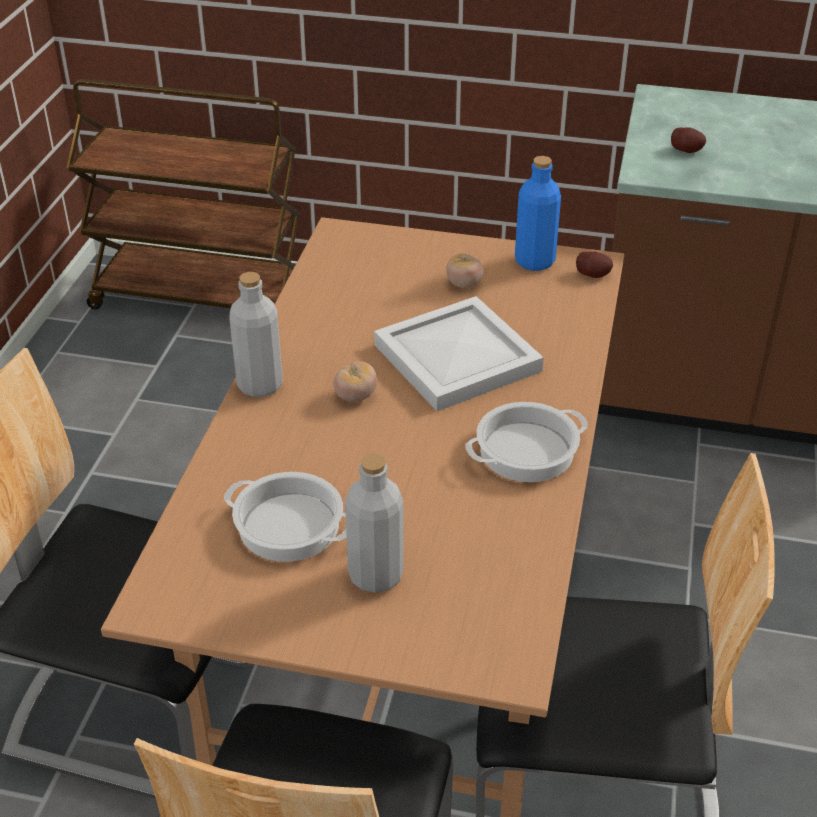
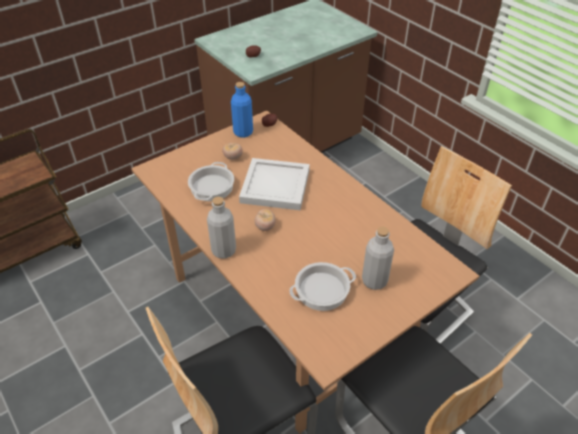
camera: 50 degrees left, 5 degrees up
(526, 450) = (347, 201): cooking pot -> cooking pot (211, 187)

